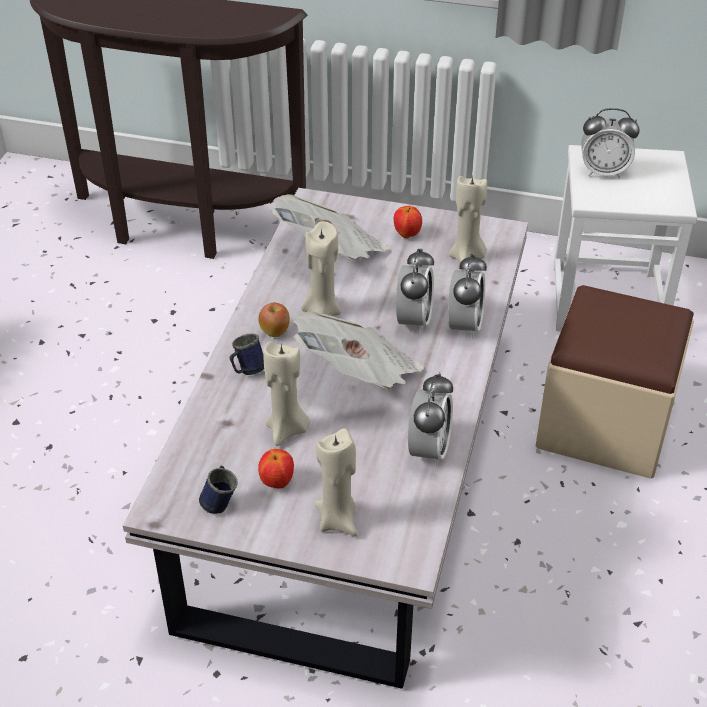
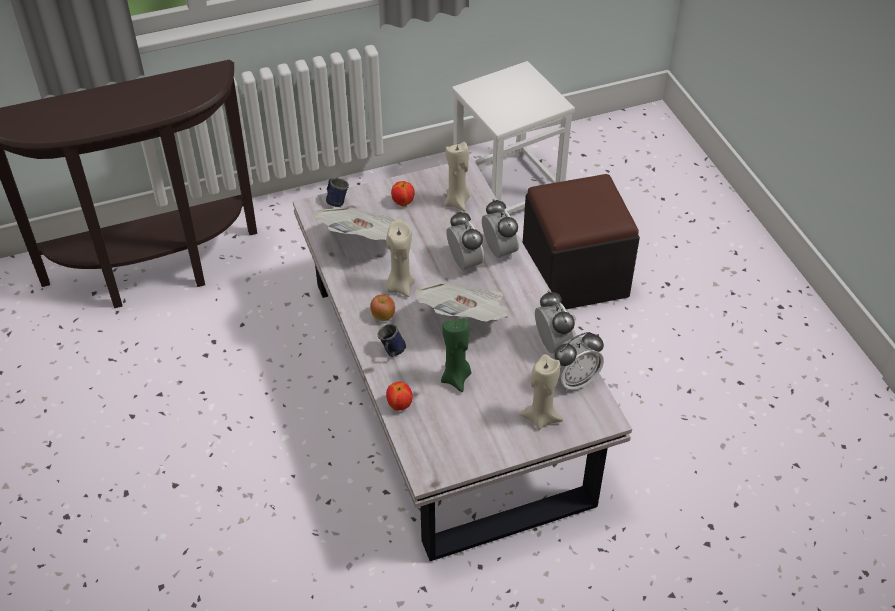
camera: 35 degrees left, 5 degrees up
(220, 501) = (460, 446): blue mug -> blue mug (336, 201)
(277, 482) = (483, 415): apple -> apple (399, 405)
(287, 430) = (456, 378): beige candle -> green candle
(603, 172) = (492, 98): alarm clock -> alarm clock (574, 380)
(605, 424) = (574, 275): beige ottoman -> black ottoman

